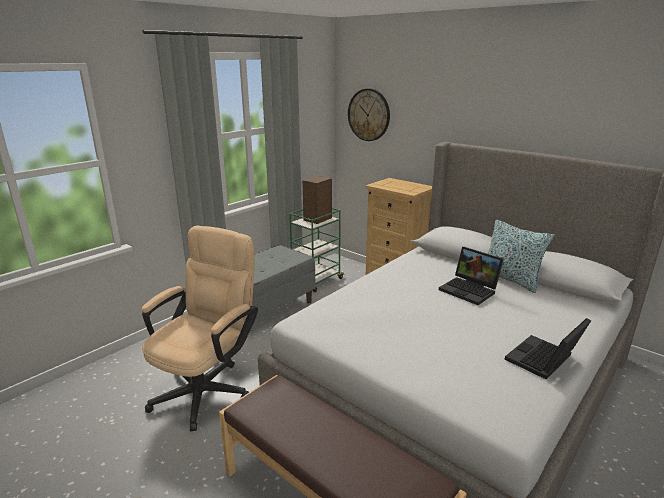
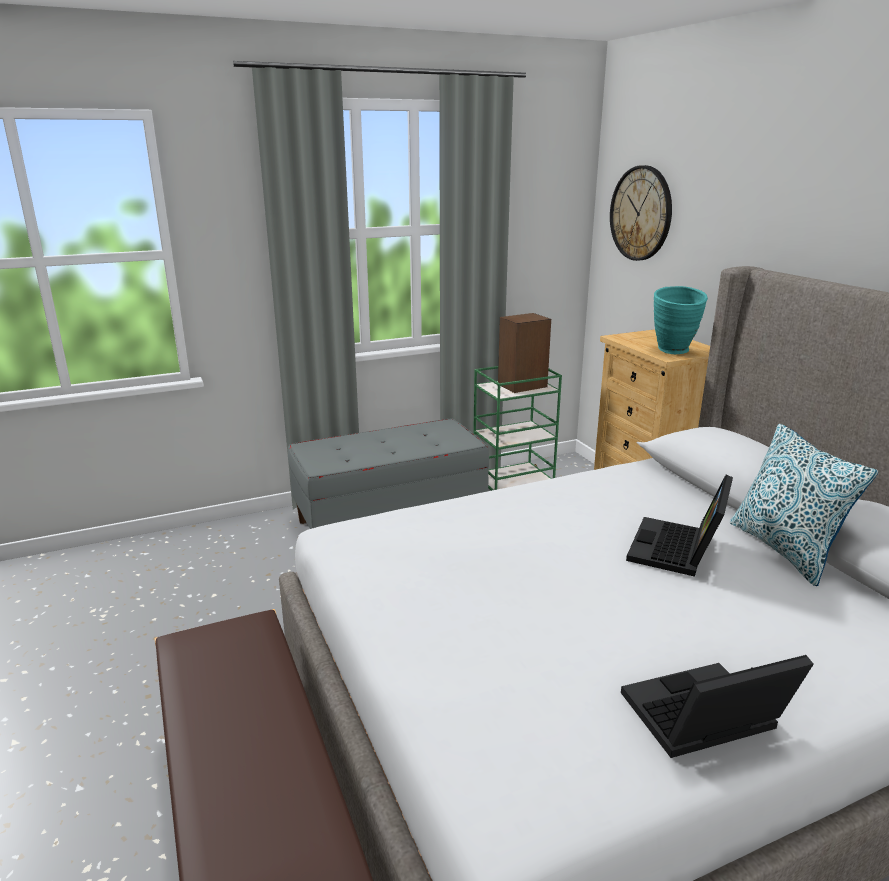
camera: 25 degrees right, 0 degrees up
(208, 387) = (244, 607): beige office chair -> none
(411, 190) = (674, 352): none -> turquoise vase
(470, 290) = (677, 551): laptop -> laptop turned 45 degrees clockwise

